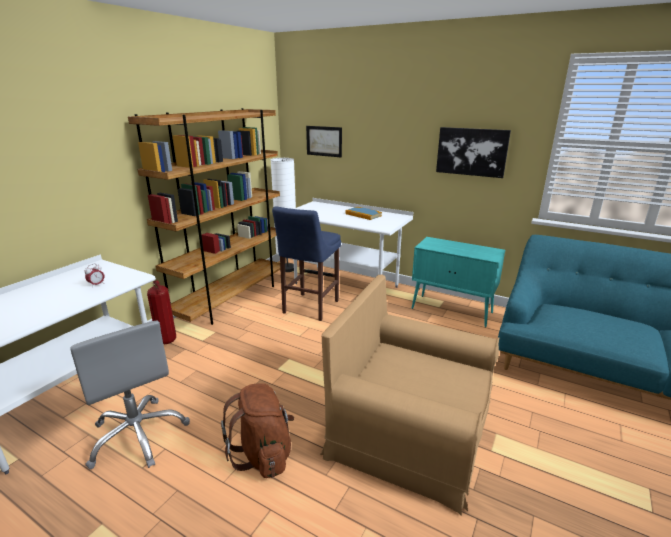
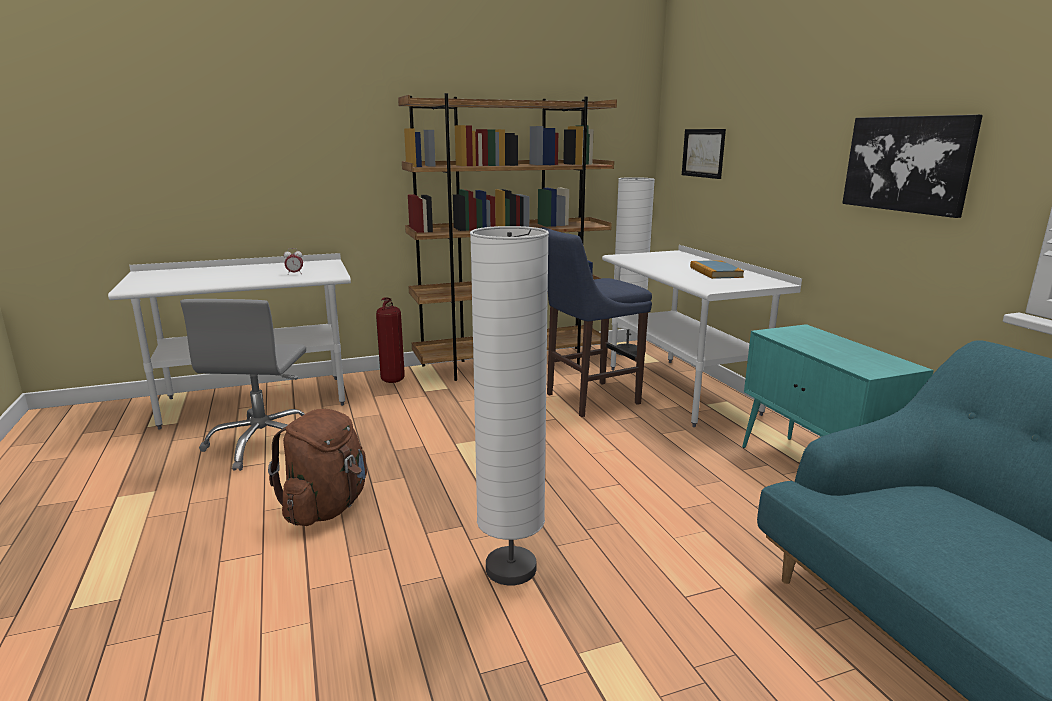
camera: 40 degrees right, 5 degrees down
(411, 427) = (511, 569): brown armchair -> white floor lamp

